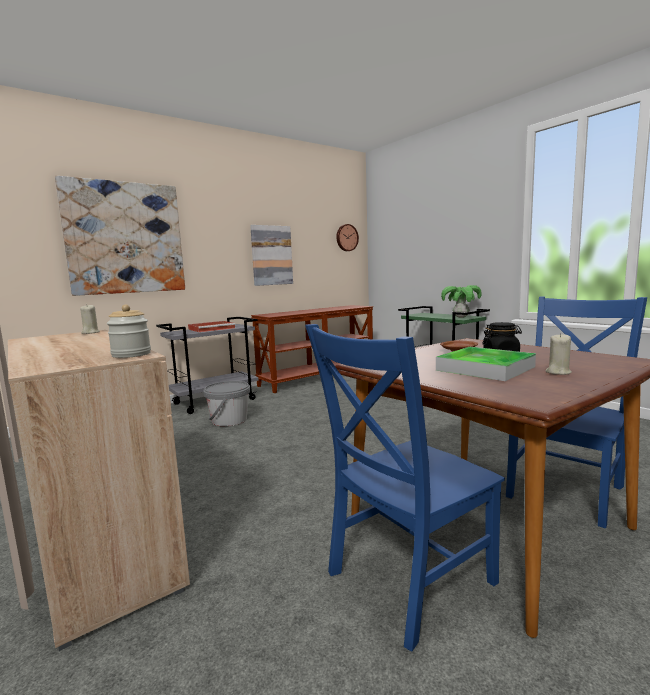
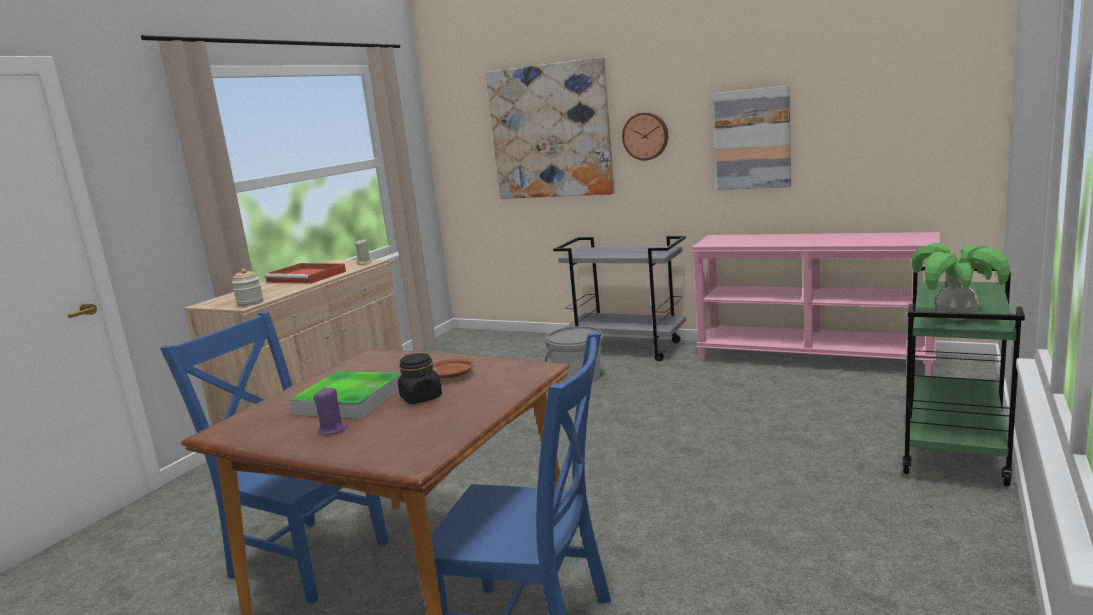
camera: 65 degrees right, 5 degrees up
(212, 328) = (625, 252): red tray -> red tray (307, 276)
(318, 378) = (813, 358): brown console table -> pink console table
(346, 237) = (939, 89): wall clock -> wall clock (646, 136)
(558, 372) = (332, 430): beige candle -> purple candle

